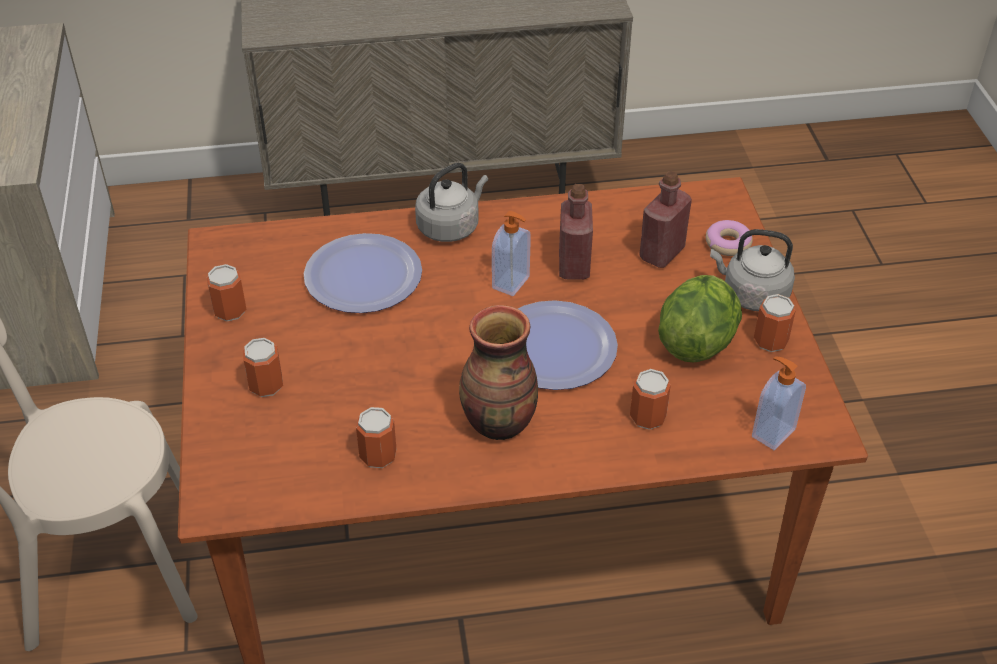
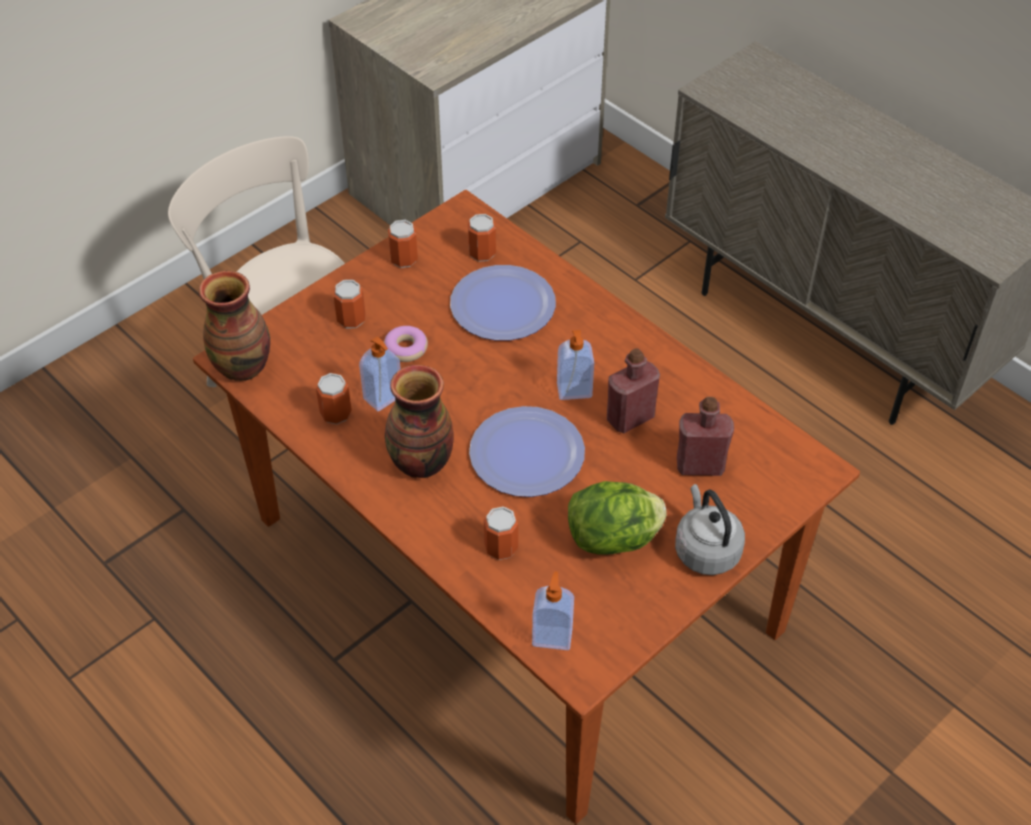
camera: 55 degrees right, 5 degrees up
(238, 498) = (243, 366): none -> vase
(393, 411) = (384, 398): none -> soap dispenser
(450, 226) = (603, 322): grey kettle -> none
(727, 243) = (756, 503): donut -> donut (406, 348)
(770, 341) = (659, 588): can -> can (482, 253)

